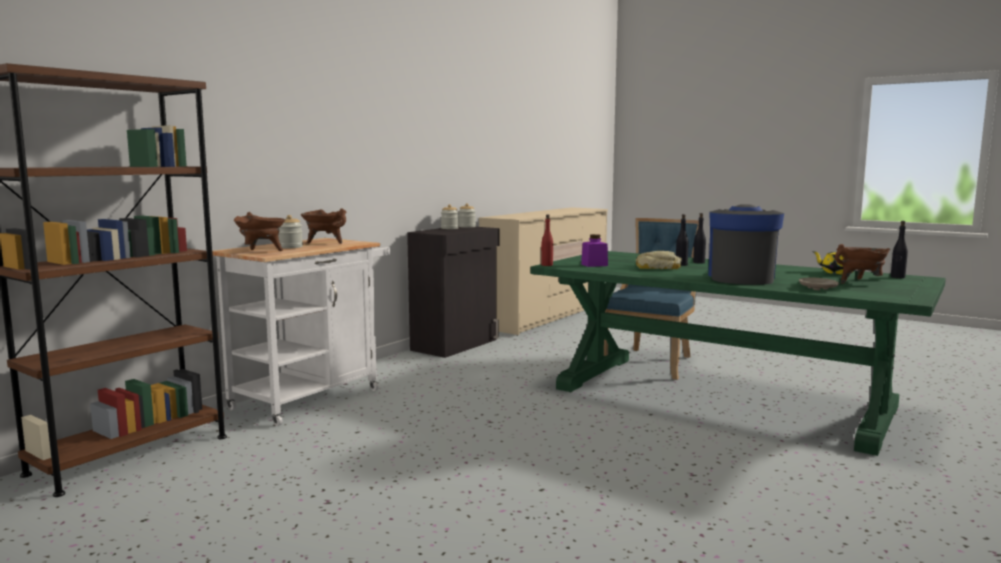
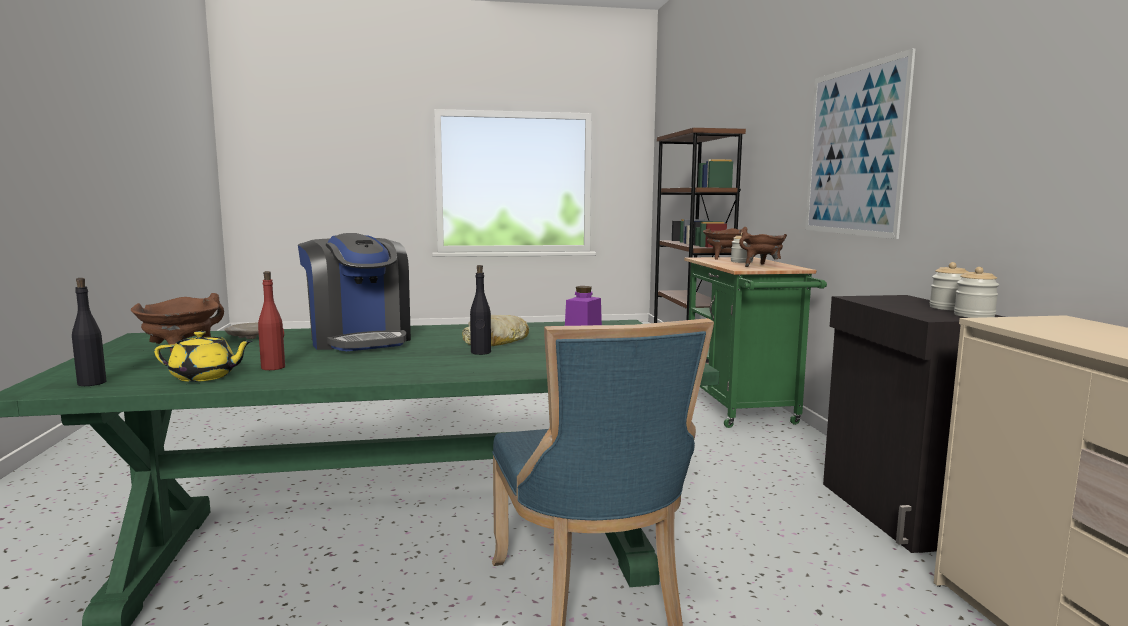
camera: 135 degrees right, 0 degrees up
(313, 396) = (742, 410): white cart -> green cart
(344, 137) = (854, 151): none -> picture
(546, 265) = (628, 323): red bottle -> red bottle (273, 367)
(698, 262) = (467, 363): black bottle -> none

